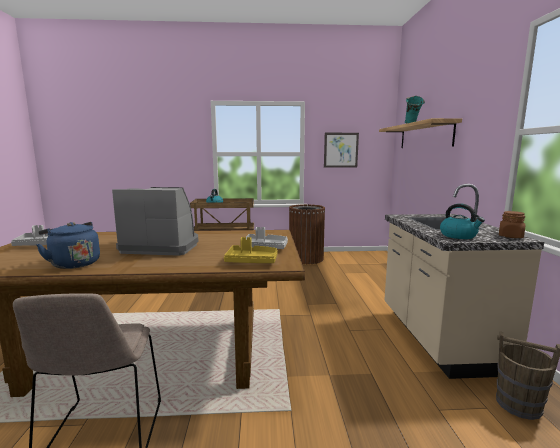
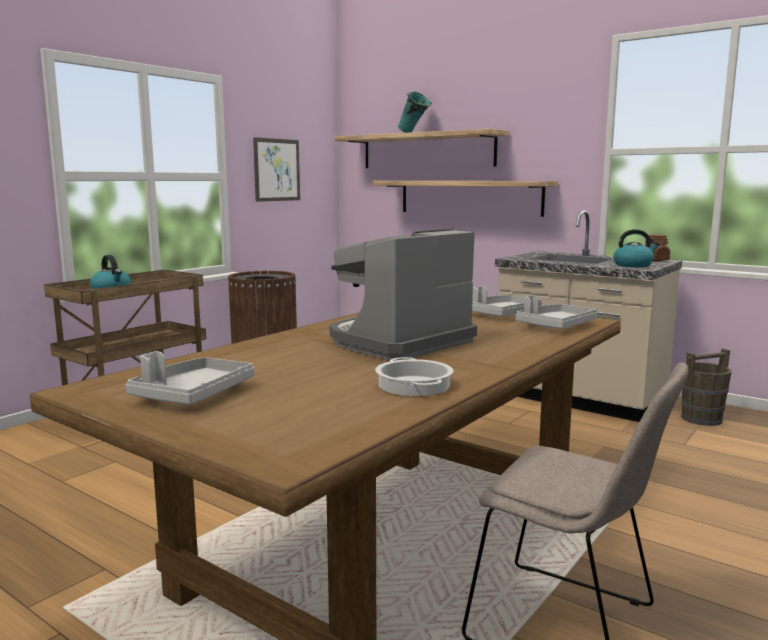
camera: 50 degrees left, 0 degrees up
(73, 263) = (413, 385): blue kettle -> cooking pot
(251, 261) = (556, 326): yellow tray -> grey tray
(439, 169) = (469, 197): none -> shelf

